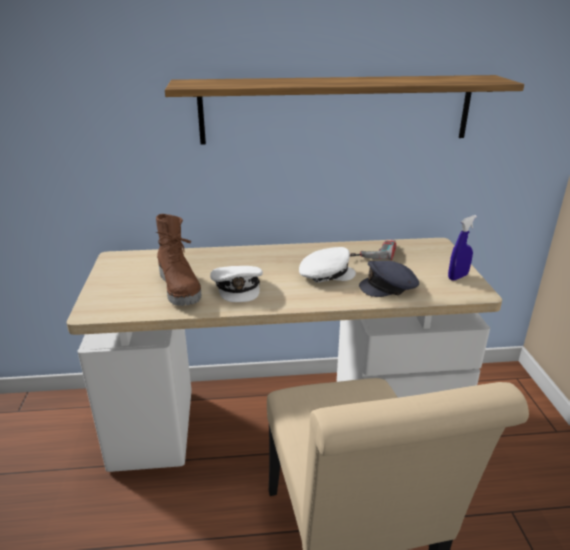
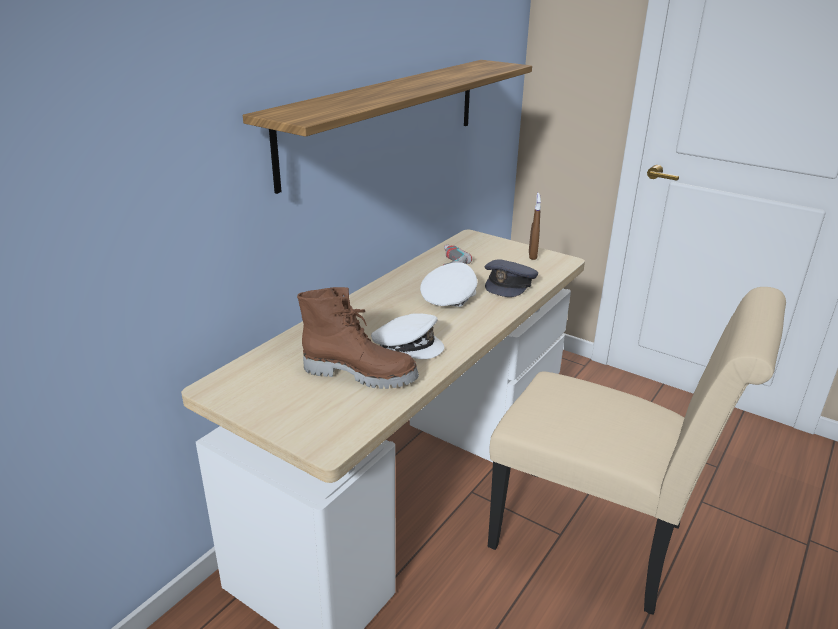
camera: 50 degrees left, 0 degrees up
(457, 277) = (532, 255): blue spray bottle -> brown spray bottle

